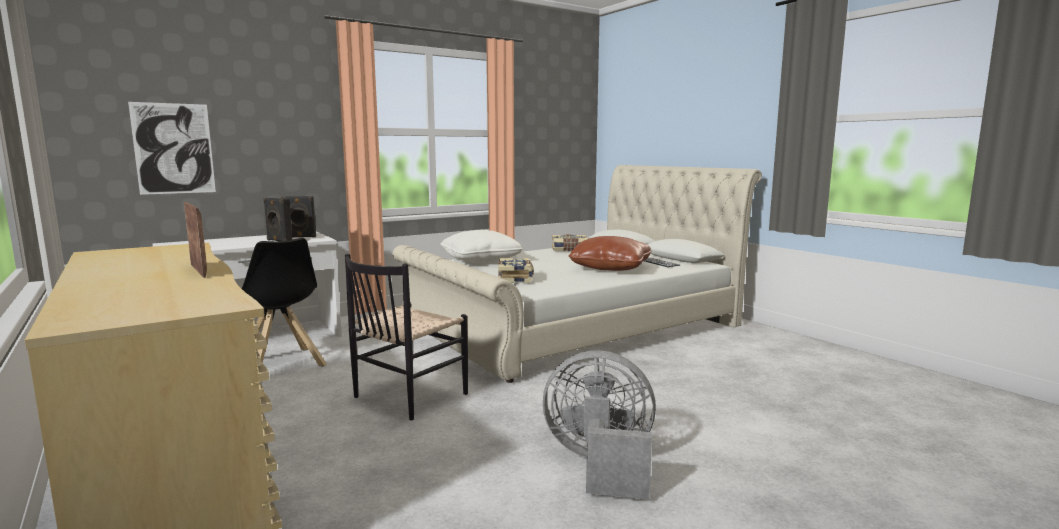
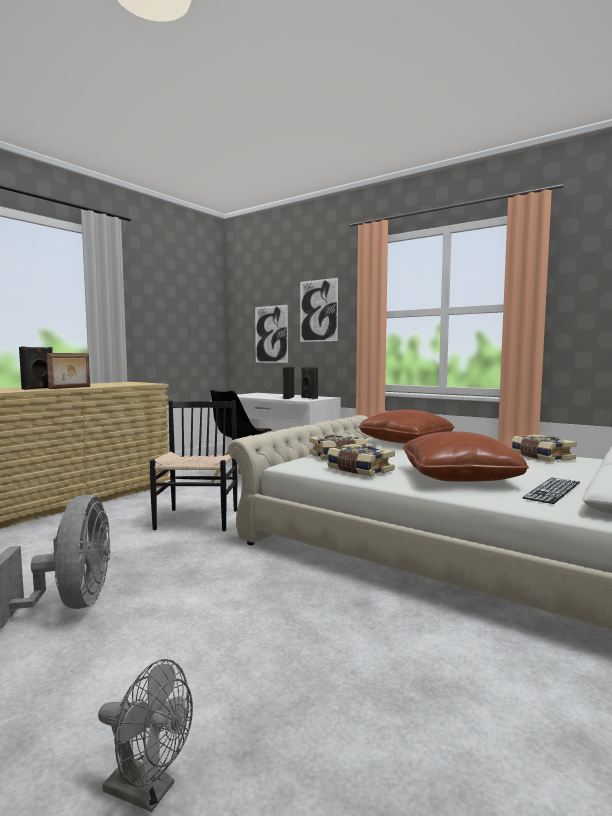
camera: 70 degrees right, 5 degrees down
(172, 282) = (39, 388): none -> black speaker
(268, 118) = (318, 310): none -> picture
(407, 397) = (198, 518): black chair -> black chair turned 75 degrees clockwise
(480, 260) = (405, 442): white pillow -> brown pillow
(573, 280) = (359, 470): none -> book
(821, 432) = (148, 791): none -> grey fan

